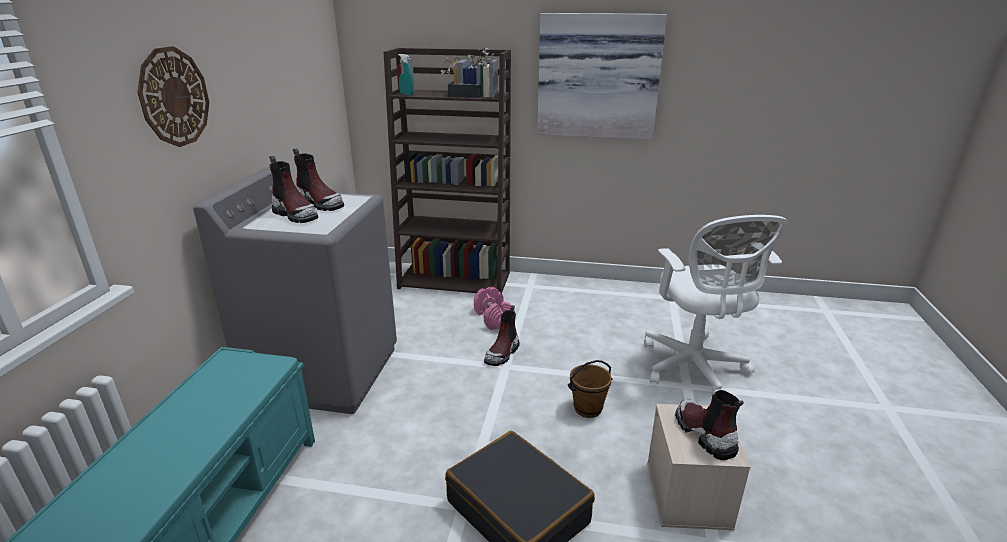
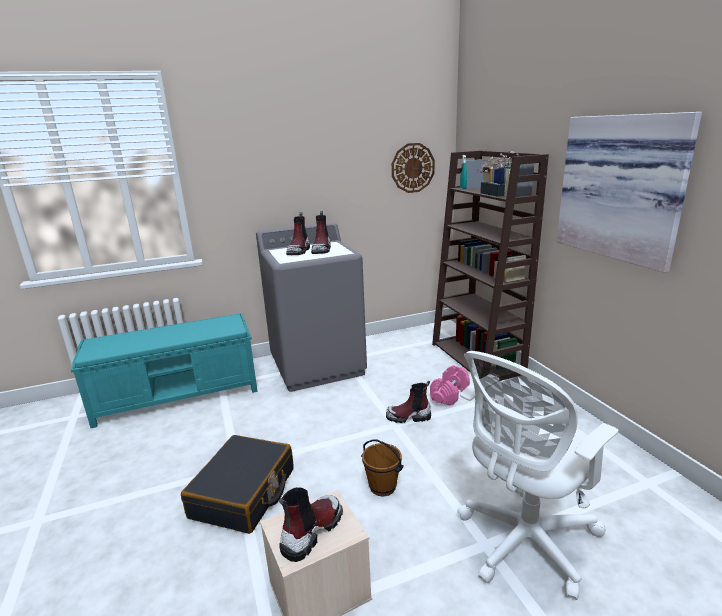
camera: 60 degrees right, 5 degrees down
(174, 97) = (263, 170): wall clock -> wall clock (412, 168)

